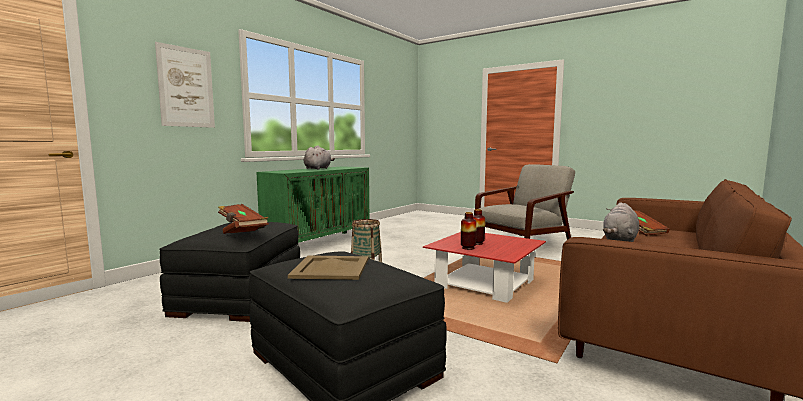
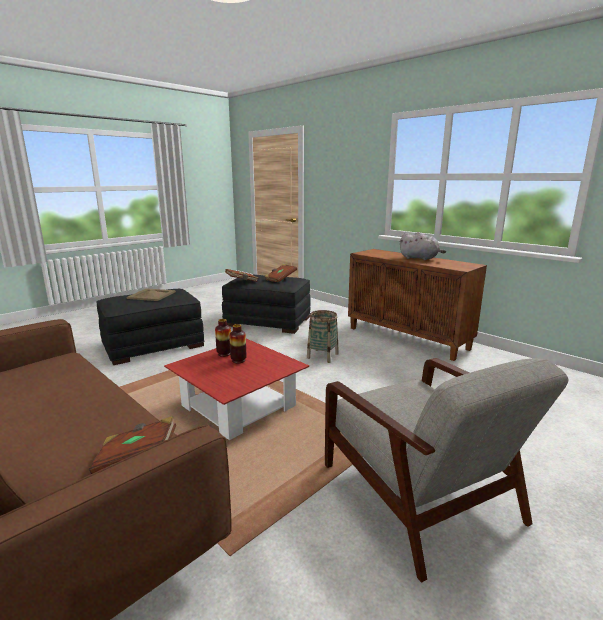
camera: 100 degrees right, 10 degrees up
(186, 87) = (348, 176): picture -> none
(319, 243) = (408, 338): green cabinet -> brown cabinet
(620, 239) = (117, 412): grey plush toy -> none

